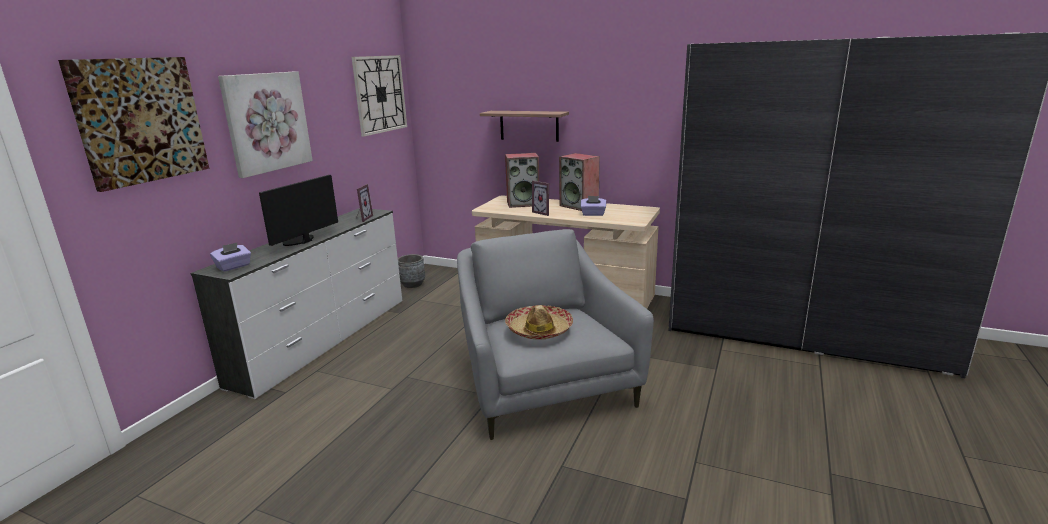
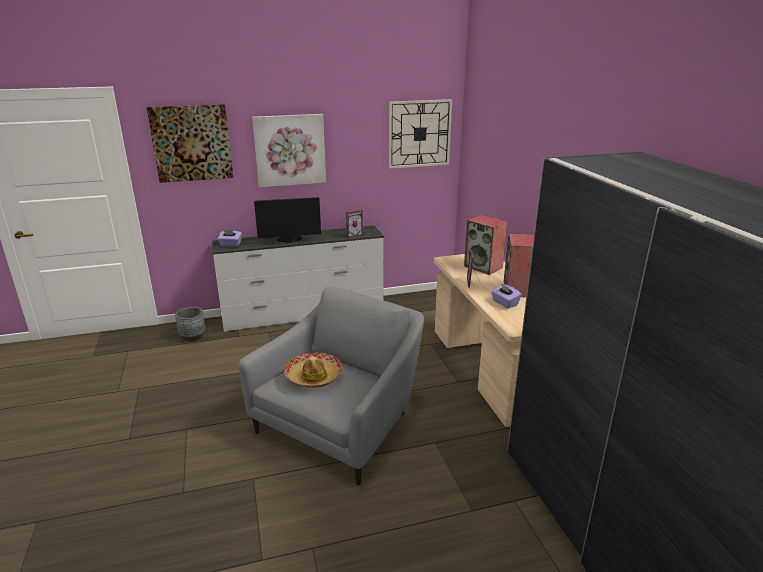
camera: 50 degrees right, 5 degrees up
(412, 284) = (413, 300): grey planter -> grey planter (193, 336)
(529, 125) = (516, 192): shelf -> none

